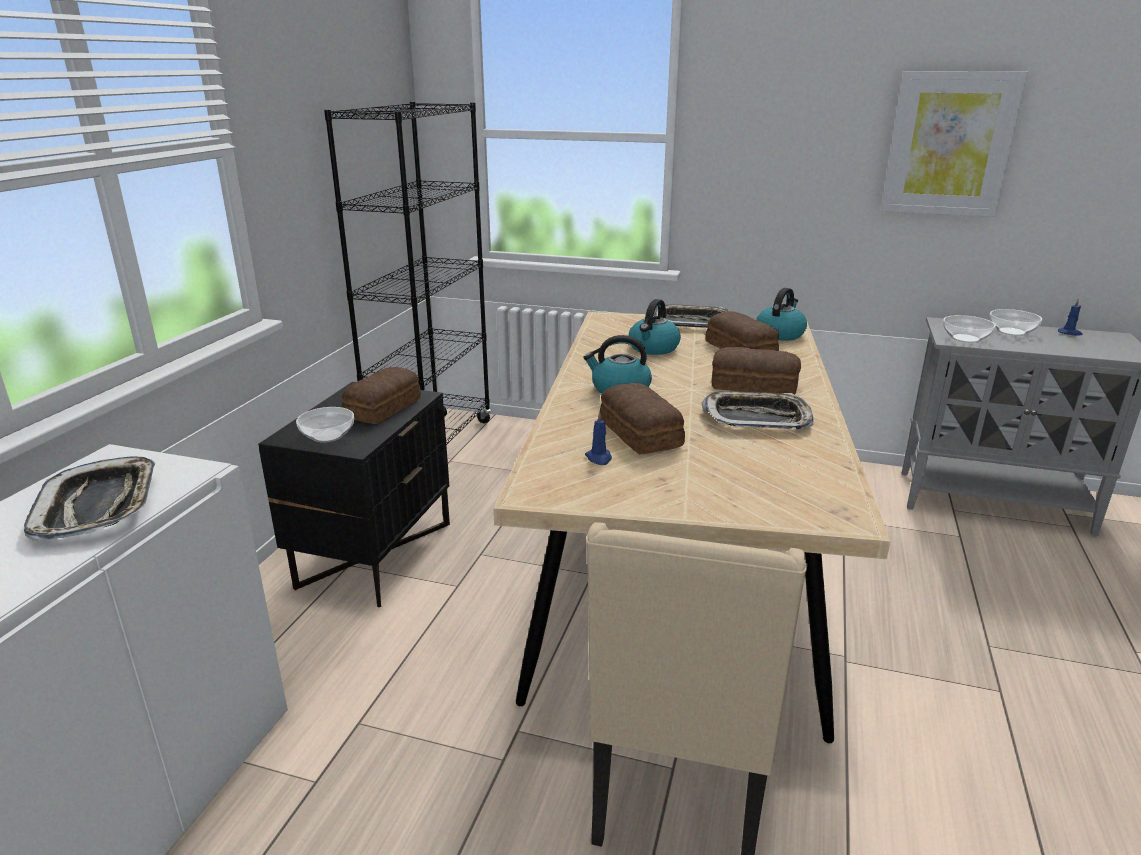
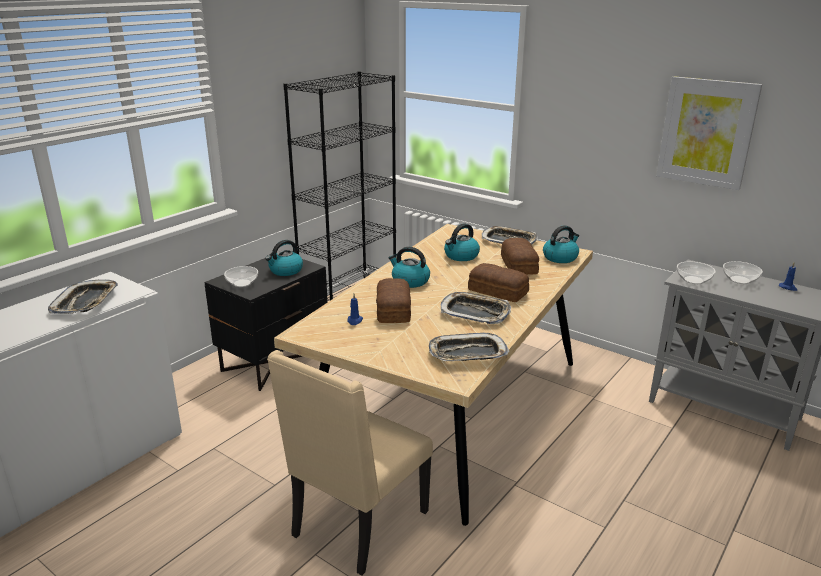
camera: 20 degrees right, 0 degrees up
(385, 407) = (285, 271): bread -> kettle
(814, 477) = (467, 354): none -> tray

